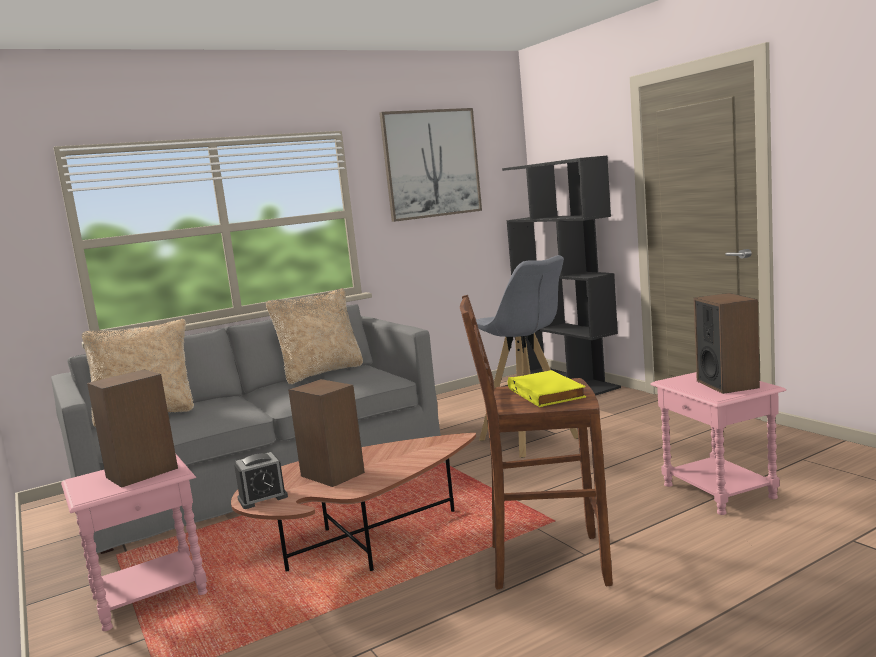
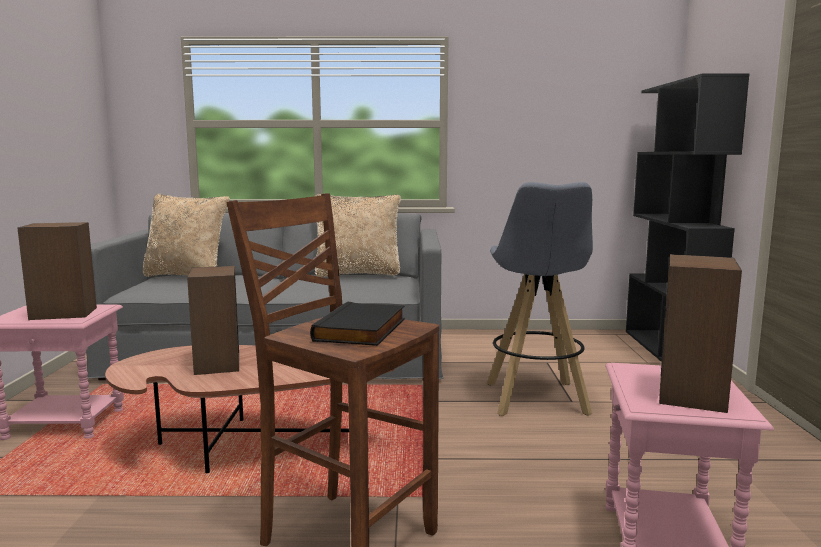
camera: 30 degrees right, 0 degrees up
(262, 498) = (138, 366): alarm clock -> none
(431, 164) = (550, 79): picture -> none
(548, 393) = (362, 330): yellow book -> black book

